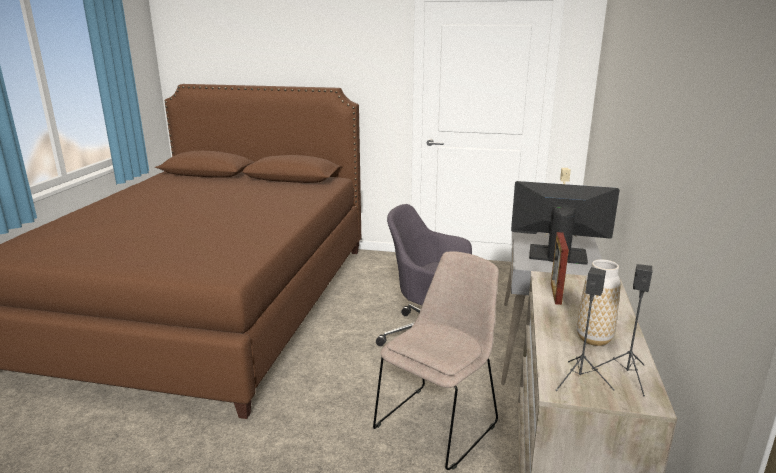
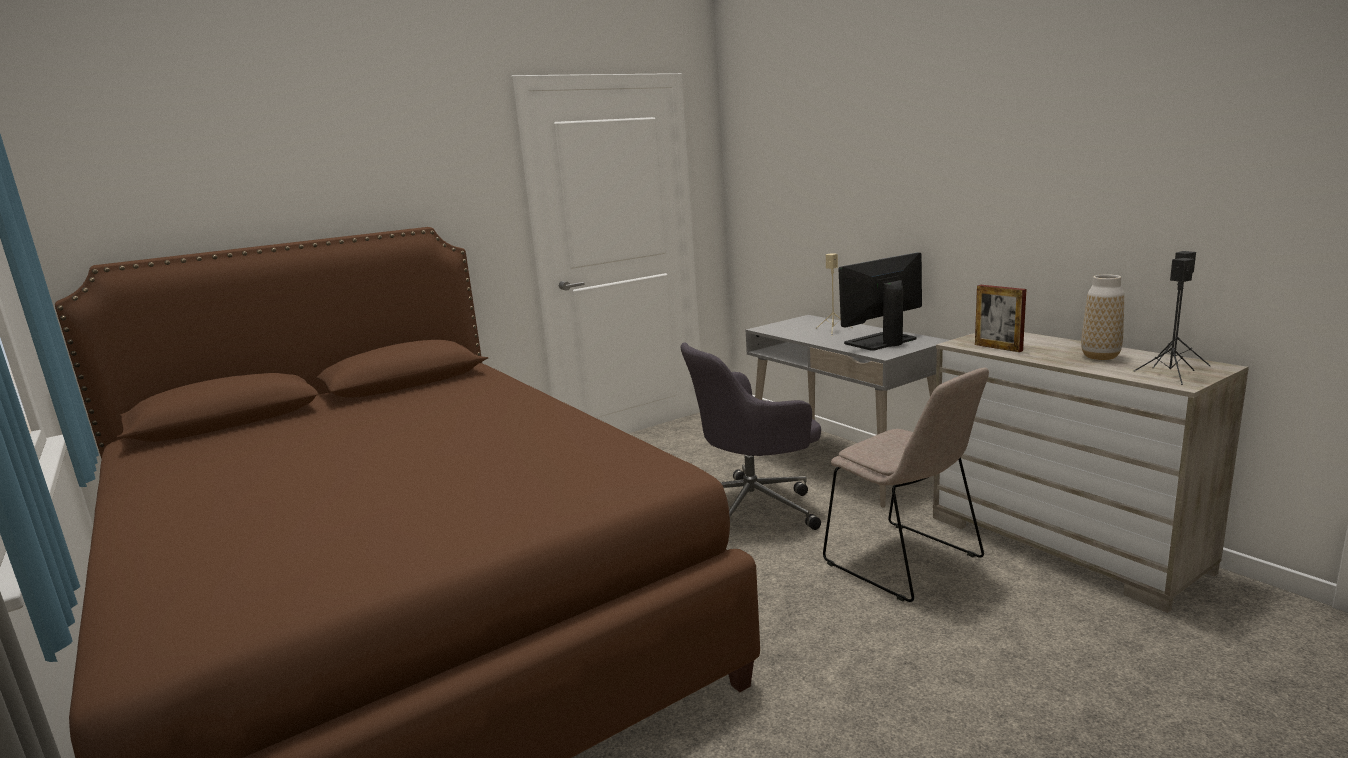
camera: 45 degrees left, 5 degrees down
(438, 423) = (906, 563): beige chair -> beige chair turned 150 degrees clockwise

